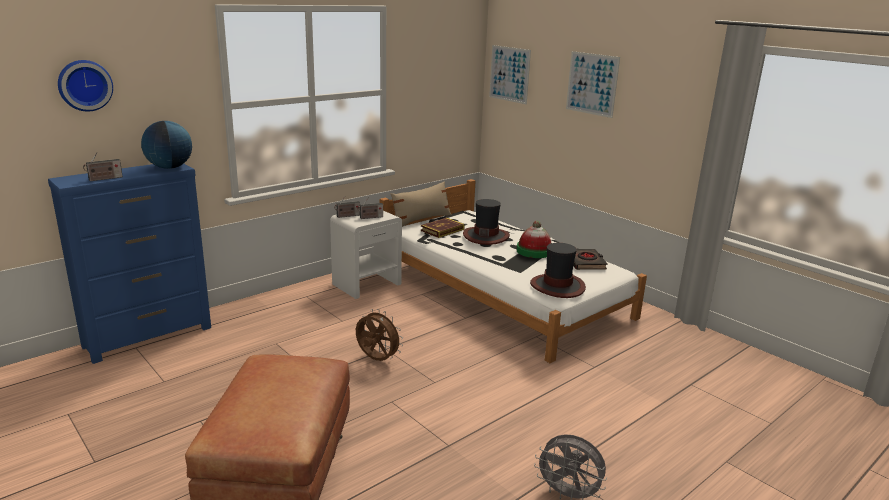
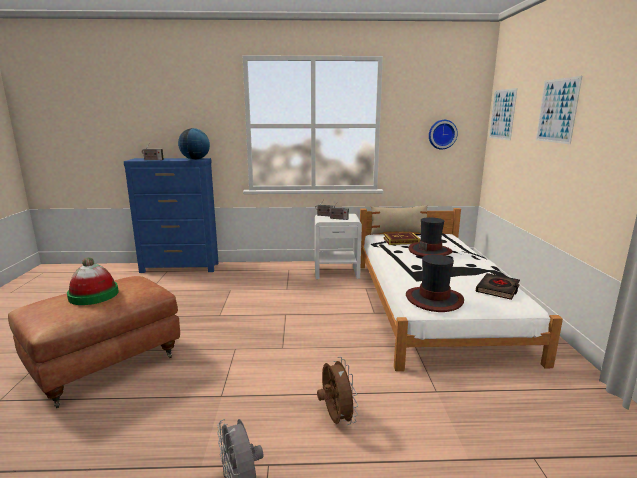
camera: 40 degrees right, 5 degrees down
(84, 85) = (158, 105): wall clock -> wall clock (442, 134)
(376, 360) = (269, 319): brown fan -> brown fan (335, 418)
(534, 251) = (457, 269): hat -> hat (93, 295)

